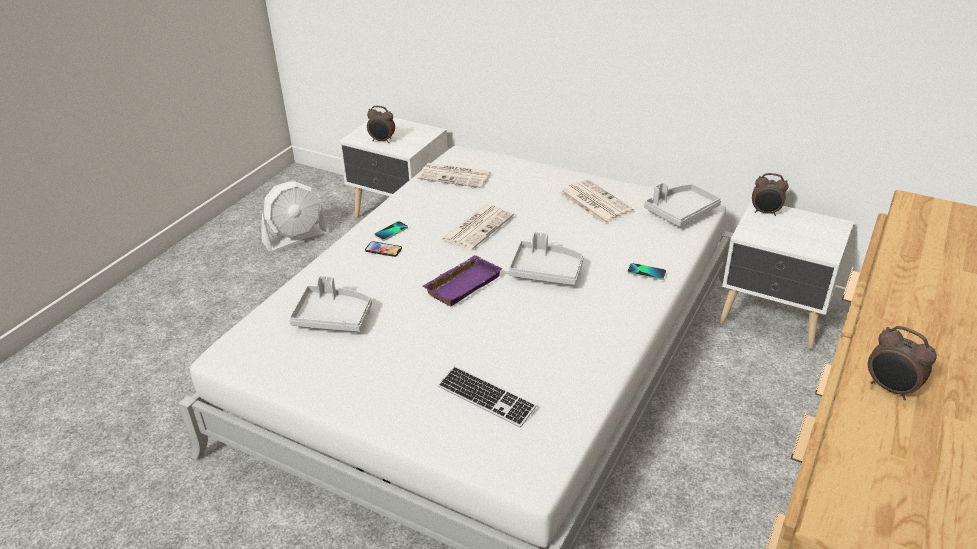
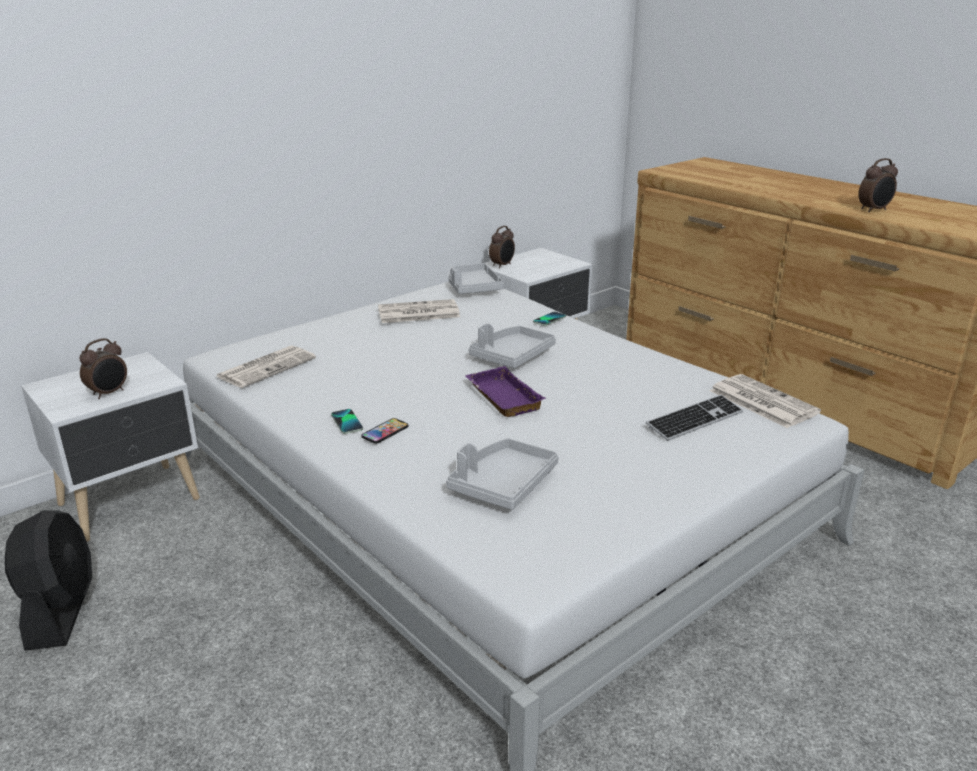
camera: 70 degrees left, 10 degrees down
(296, 238) = (61, 610): white fan -> black fan
(477, 227) = (397, 372): newspaper -> newspaper (761, 401)

